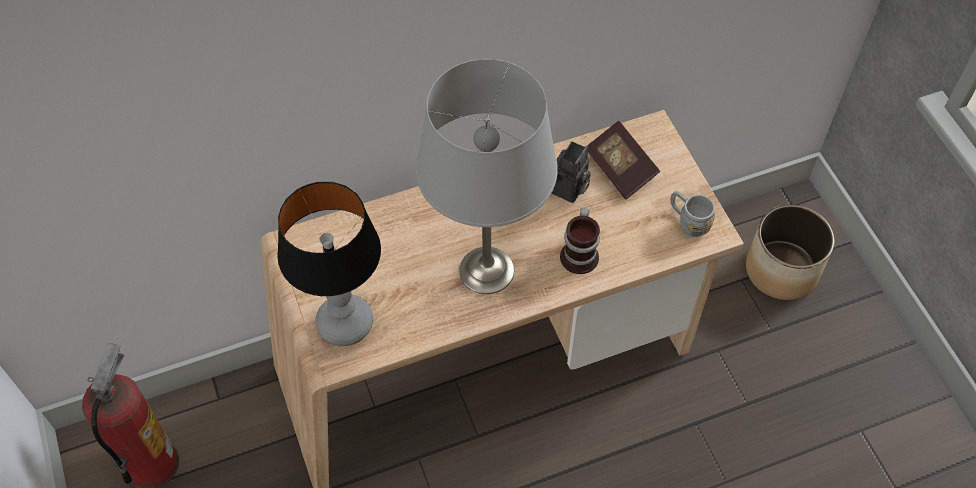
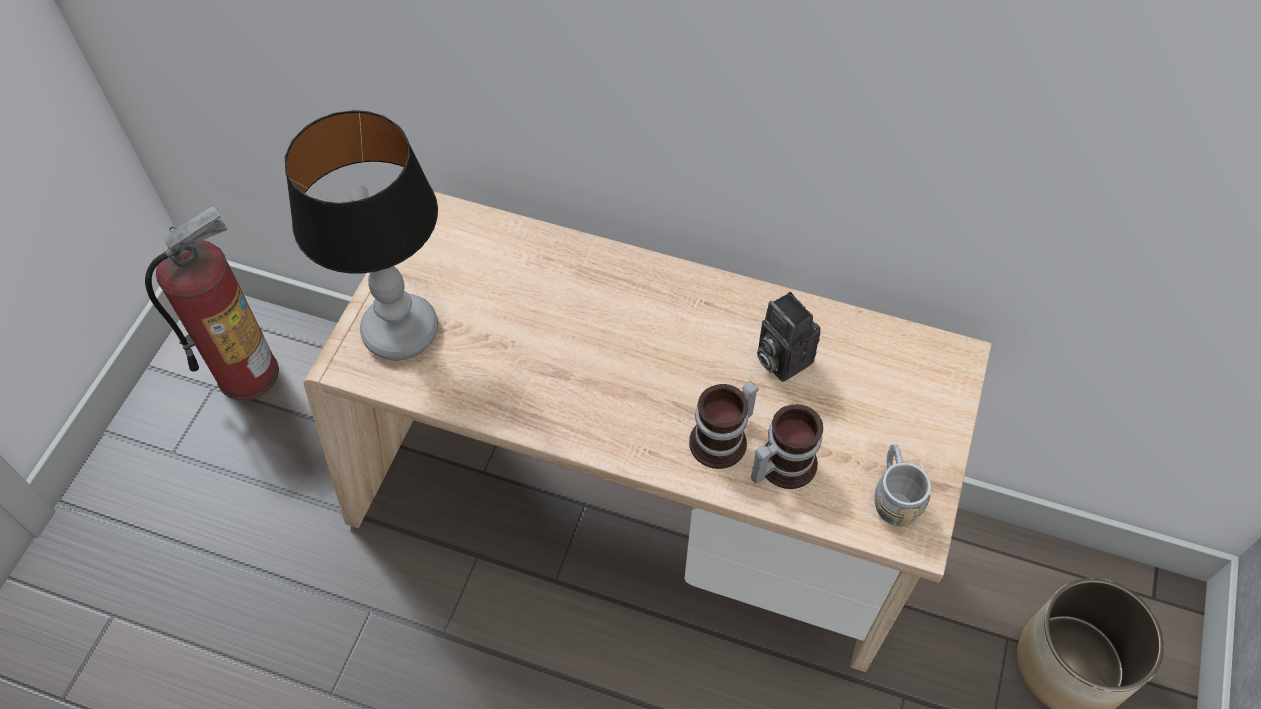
camera: 40 degrees right, 0 degrees up
(486, 271) = (598, 383): grey table lamp -> none
(568, 190) = (780, 358): camera -> camera turned 75 degrees clockwise
(620, 169) = (867, 376): book -> none
(620, 245) = (781, 464): none -> mug

